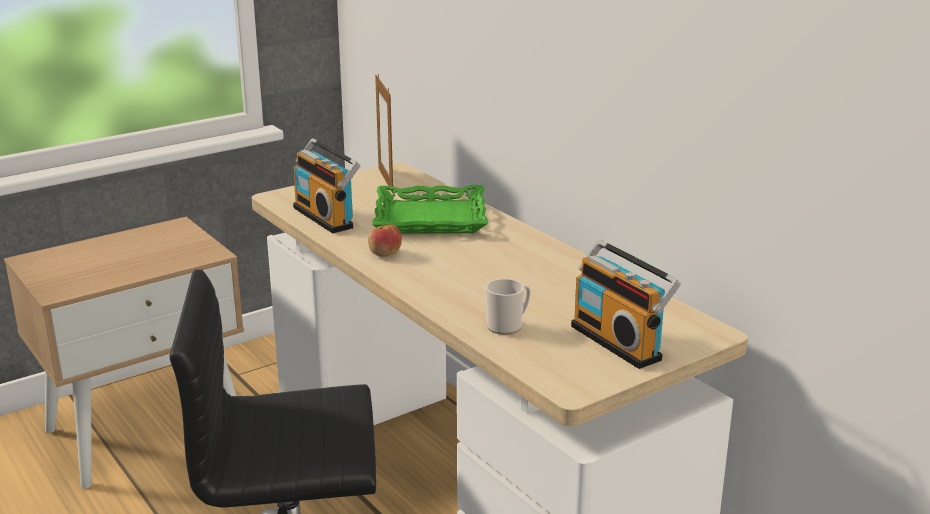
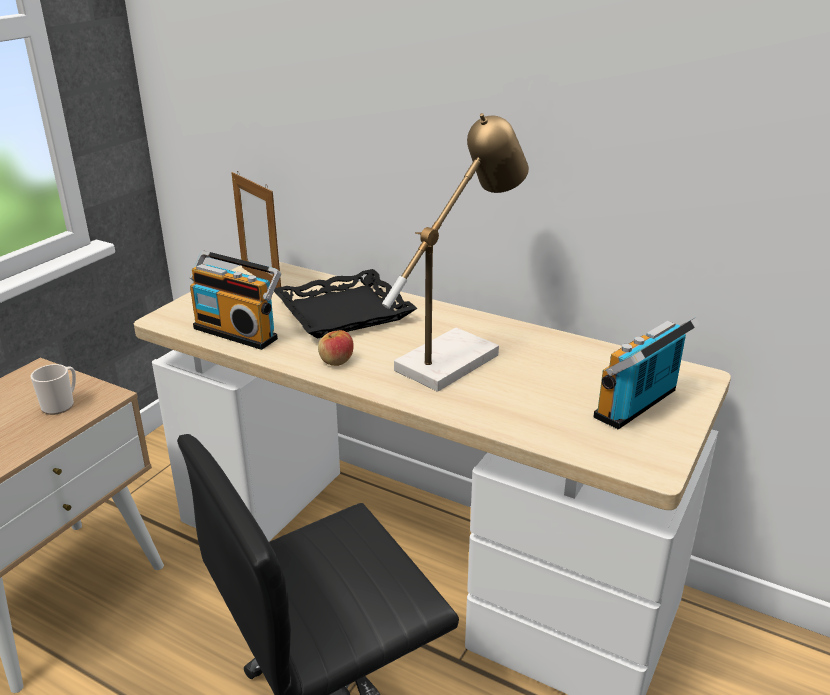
camera: 25 degrees left, 5 degrees up
(430, 218) = (344, 313): green tray -> black tray
(491, 270) = (455, 356): none -> table lamp
(508, 326) = (529, 414): mug -> mug (61, 404)
(619, 342) = (640, 406): radio -> radio turned 105 degrees clockwise

